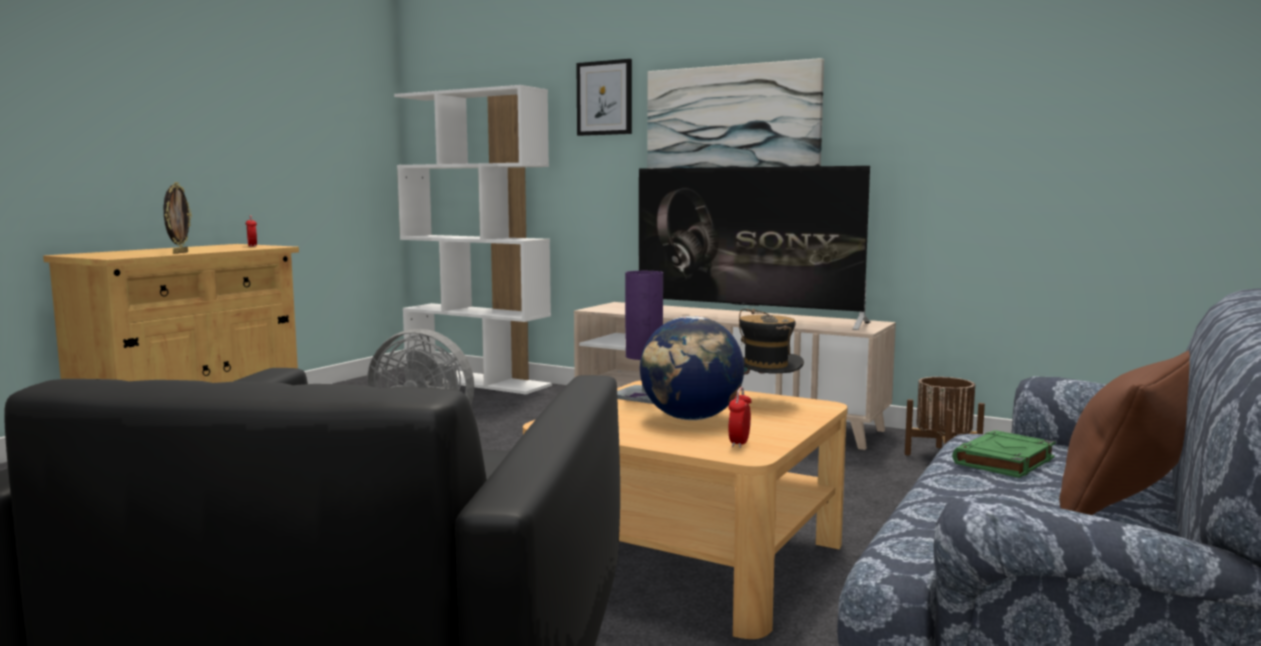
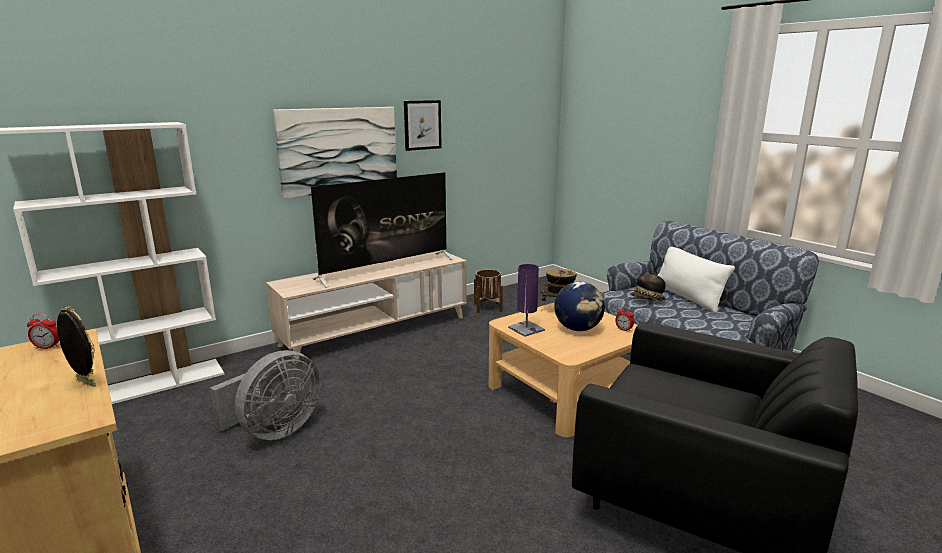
camera: 65 degrees left, 10 degrees up
(604, 98) = (232, 129): picture -> picture (422, 125)
(1004, 461) = (647, 300): green book -> hat
(1128, 495) = (687, 297): brown pillow -> white pillow

